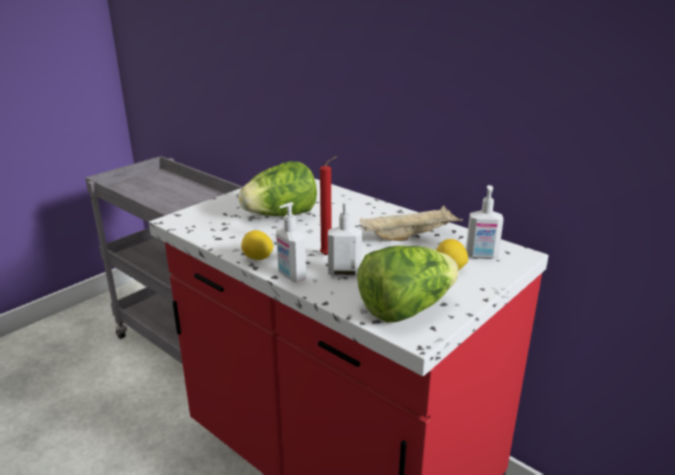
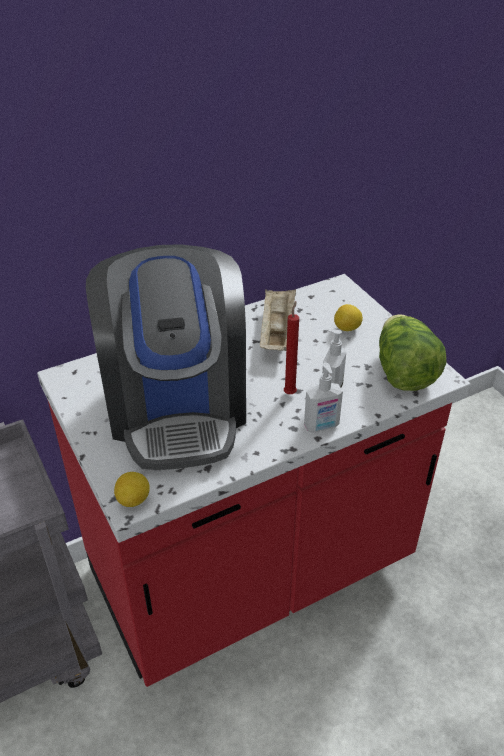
camera: 70 degrees left, 15 degrees up
(258, 258) = (274, 443): lemon -> lemon (134, 500)
(281, 216) = (177, 406): lettuce -> coffee machine
(481, 256) = (333, 305): soap dispenser -> none

